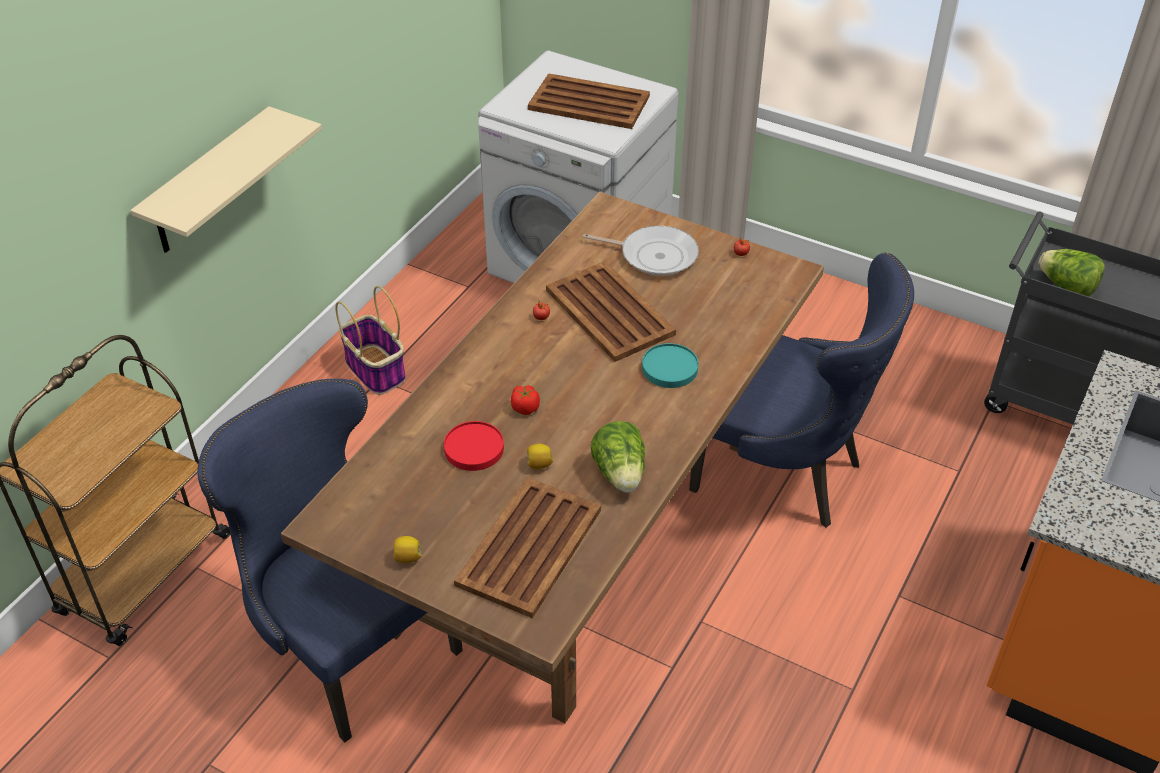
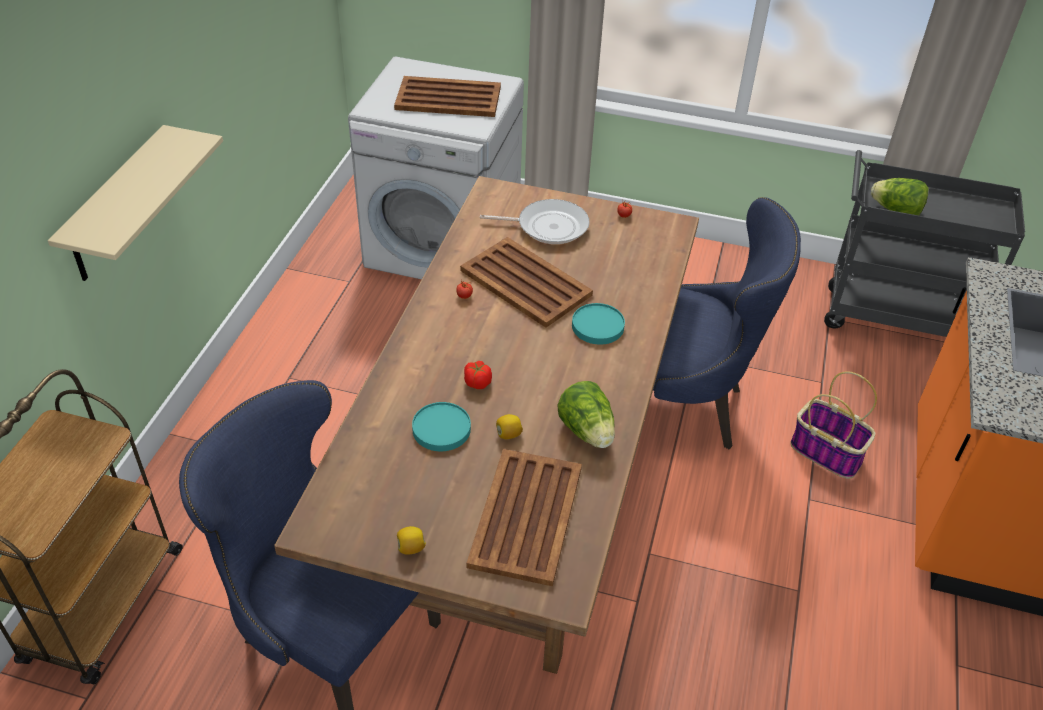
camera: 15 degrees left, 0 degrees up
(376, 370) = (284, 370): basket -> basket (827, 453)
(474, 448) = (441, 429): red plate -> turquoise plate

